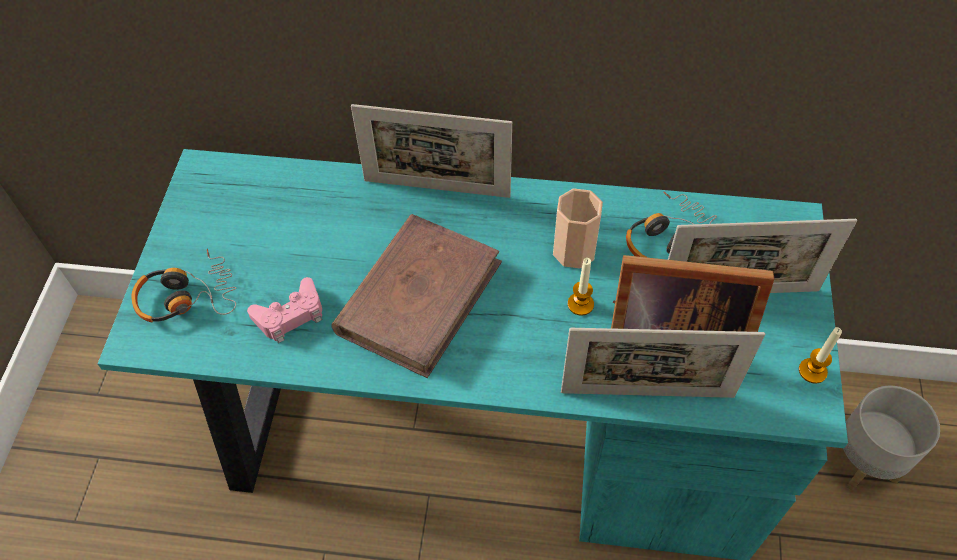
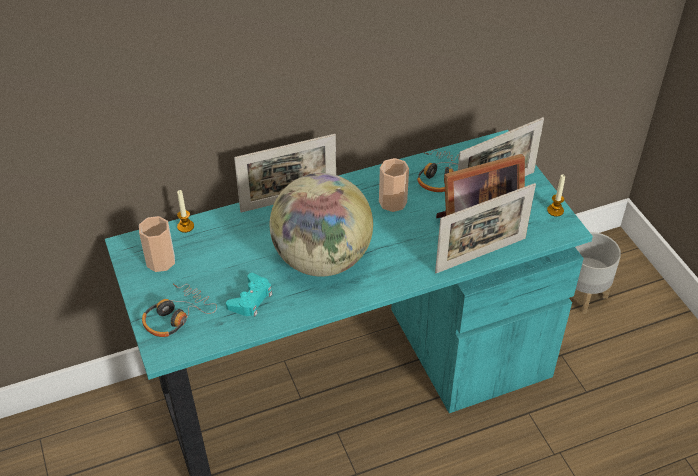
camera: 30 degrees left, 10 degrees down
(223, 209) = (160, 261): none -> cup
(290, 315) = (251, 299): pink game controller -> turquoise game controller
(419, 297) = (321, 259): brown book -> globe
(580, 304) = (415, 227): candle -> candle (185, 226)

